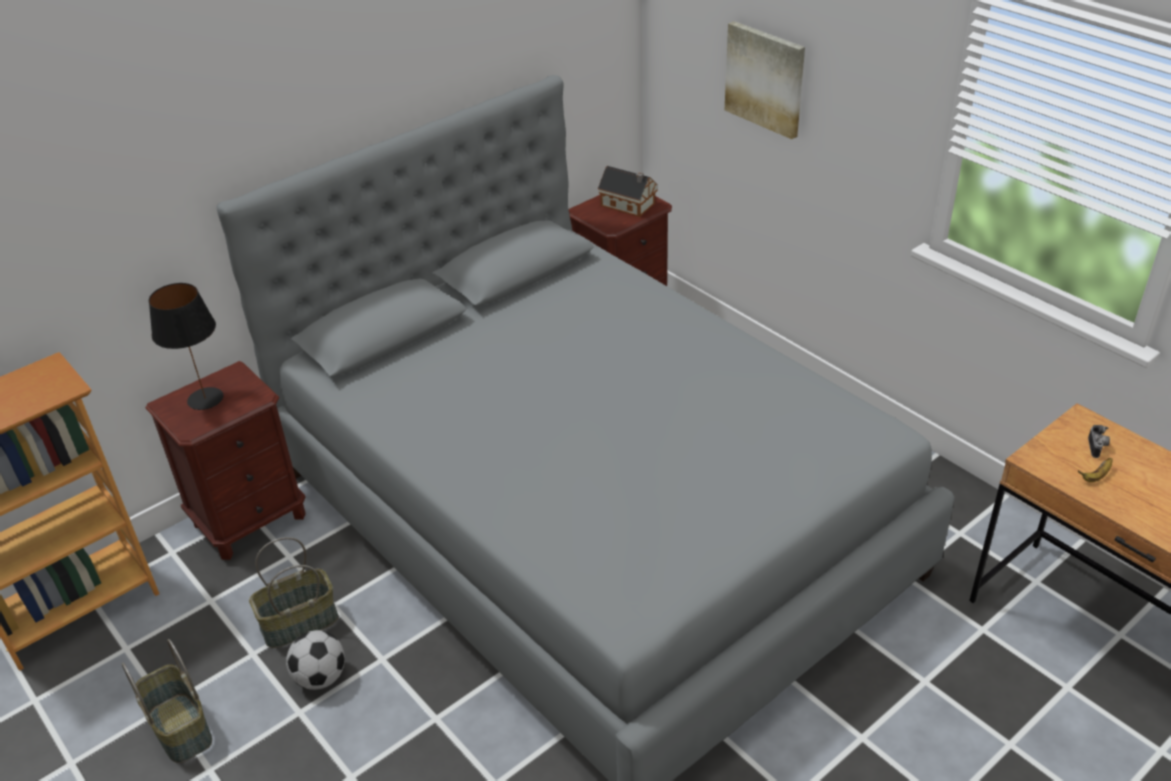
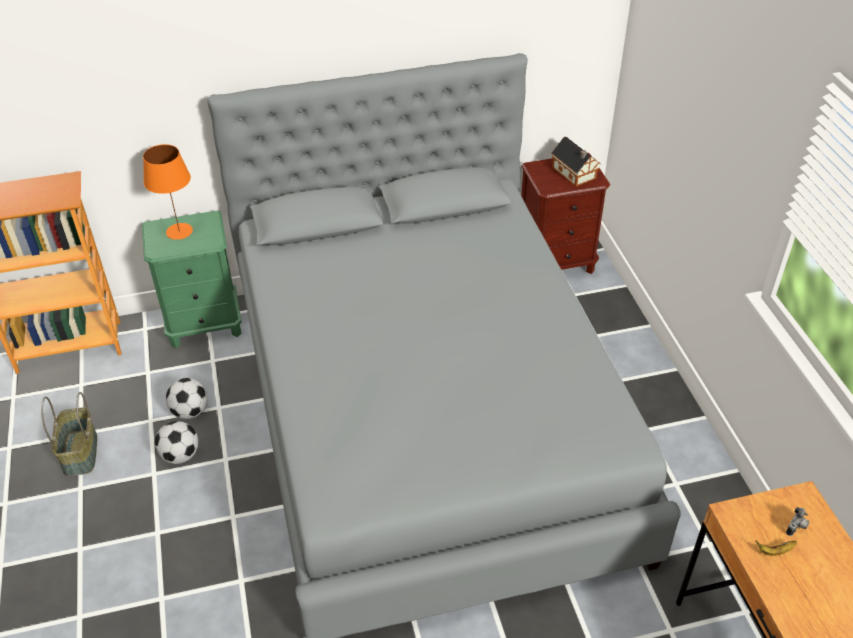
camera: 25 degrees right, 5 degrees up
(205, 398) = (179, 231): black table lamp -> orange table lamp
(250, 520) = (204, 324): brown nightstand -> green nightstand
(299, 624) = (190, 412): basket -> football
(765, 78) = (688, 104): picture -> none

